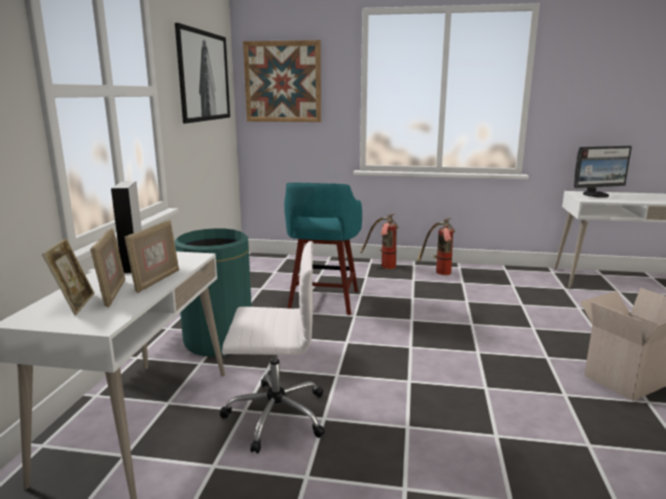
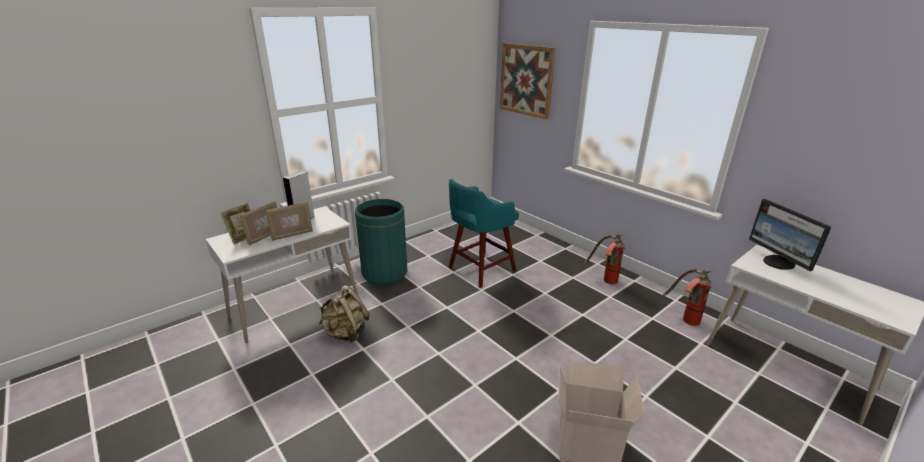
camera: 40 degrees right, 10 degrees up
(203, 76) = (446, 78): picture -> none
(274, 415) = (346, 333): white office chair -> beige backpack
(382, 266) = (568, 256): fire extinguisher -> fire extinguisher (684, 318)
(596, 195) = (778, 263): monitor -> monitor turned 45 degrees clockwise

